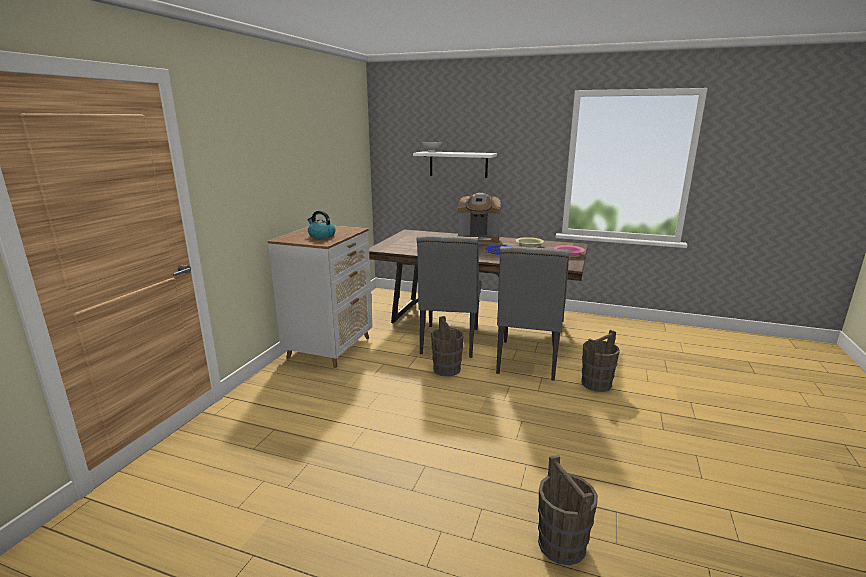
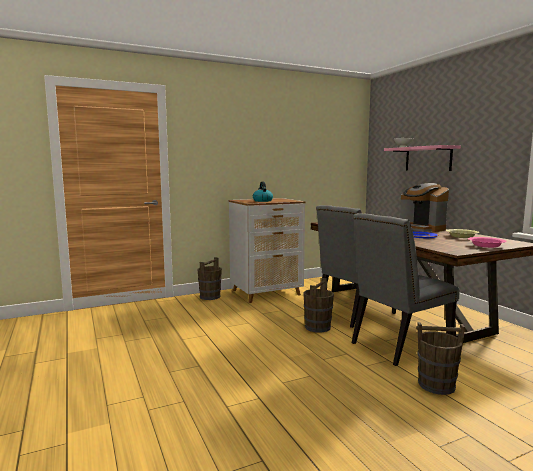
camera: 45 degrees right, 10 degrees down
(458, 164) = (428, 159): white shelf -> pink shelf
(562, 545) = (185, 448): brown bucket -> brown bucket (209, 296)

